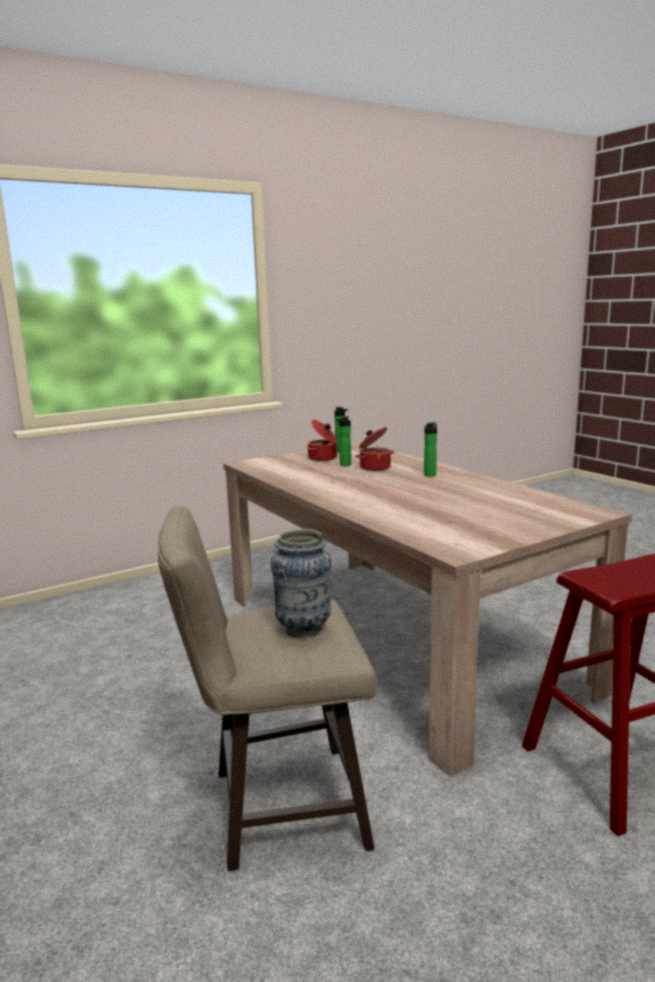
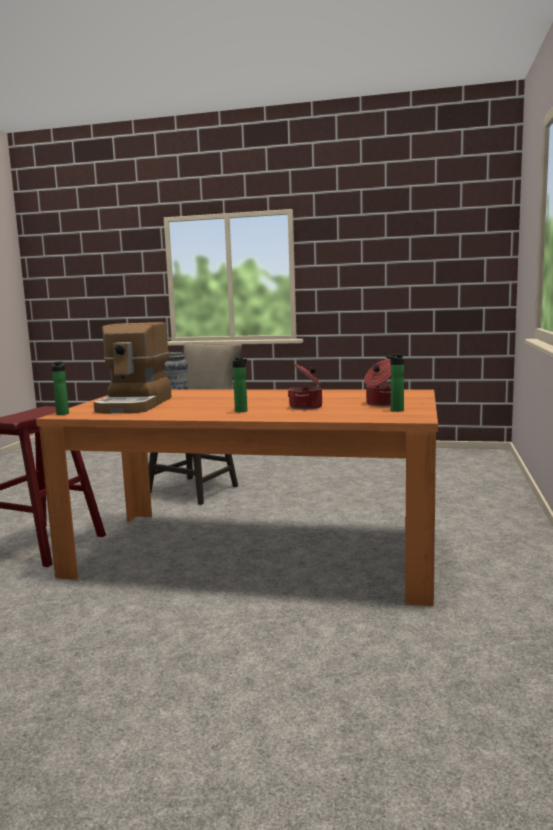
camera: 135 degrees right, 5 degrees down
(344, 465) = (338, 404): bottle -> bottle (62, 413)
(394, 640) = (255, 552): beige dining table -> orange dining table
(500, 510) = (135, 405): none -> coffee machine

